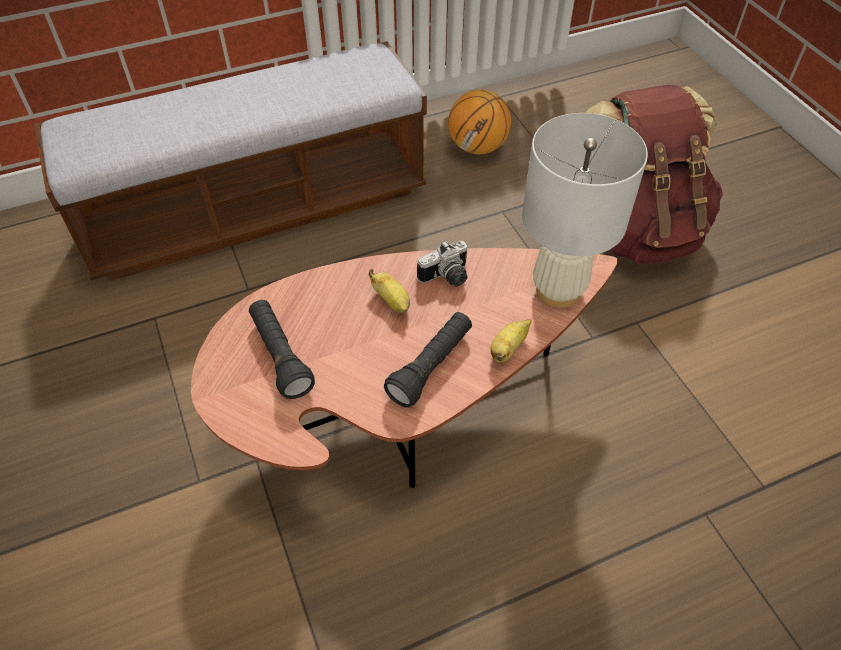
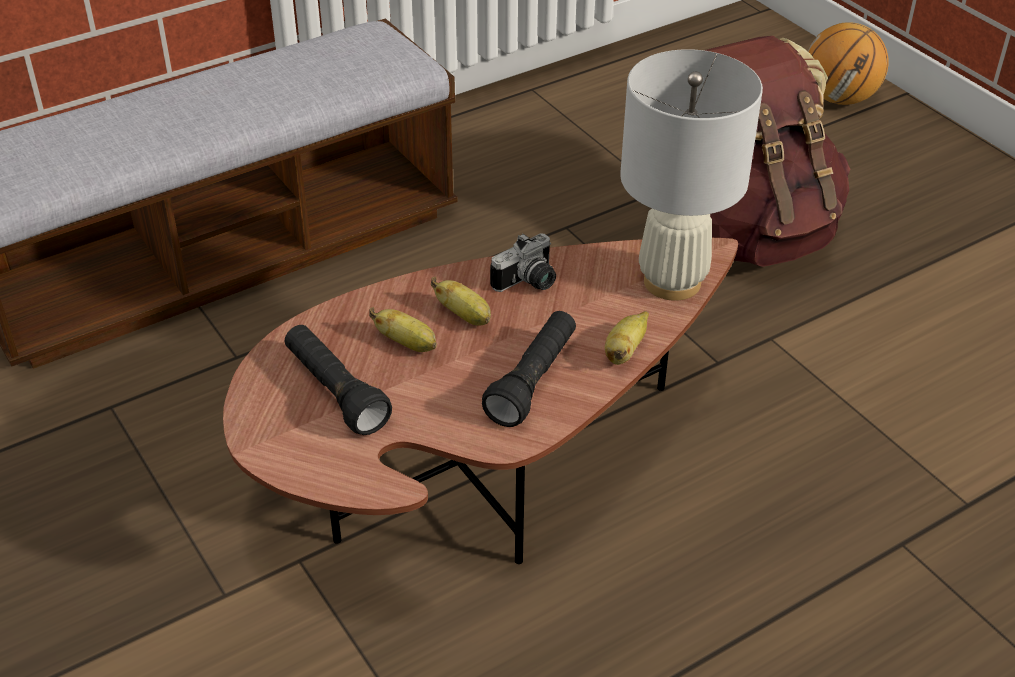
camera: 10 degrees left, 10 degrees down
(344, 320) = (408, 344): none -> banana
(478, 147) = (515, 153): basketball -> basketball (840, 99)

